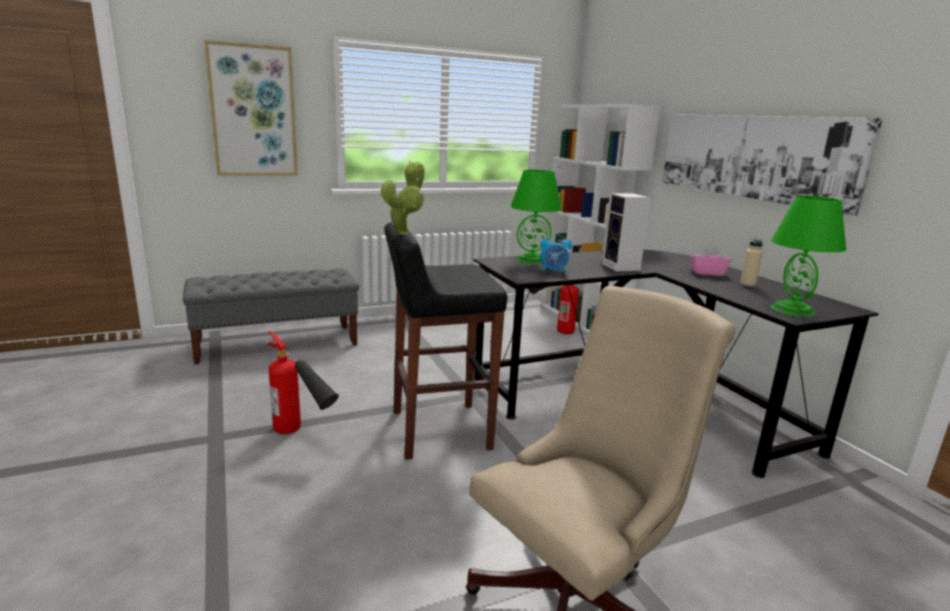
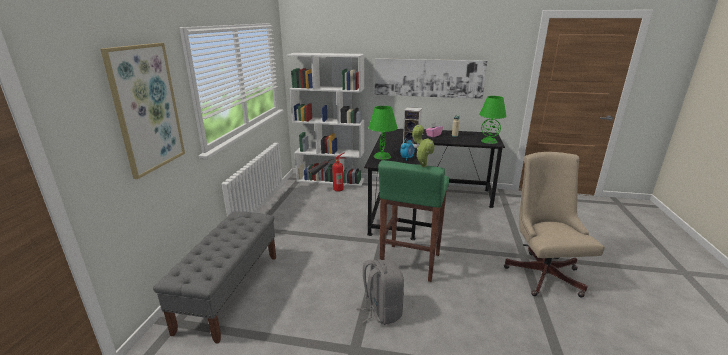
camera: 55 degrees left, 5 degrees up
(302, 436) = (381, 311): fire extinguisher -> grey backpack
(438, 430) = (409, 263): black stool -> green stool

